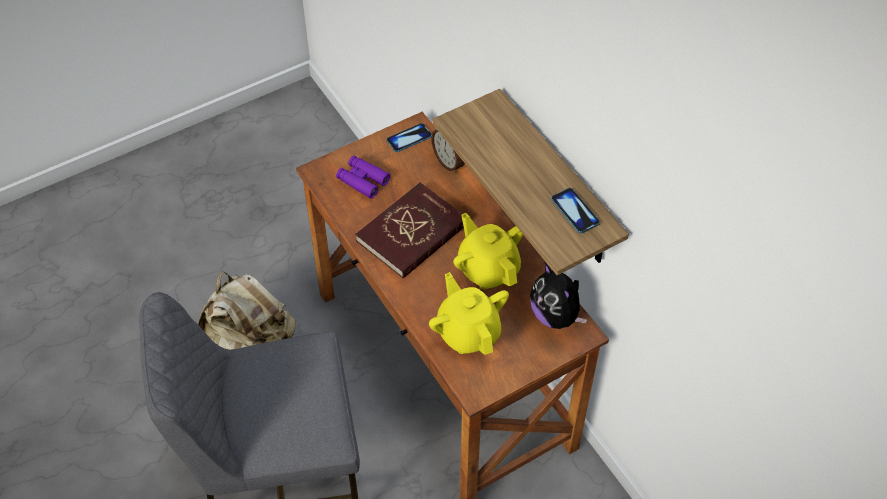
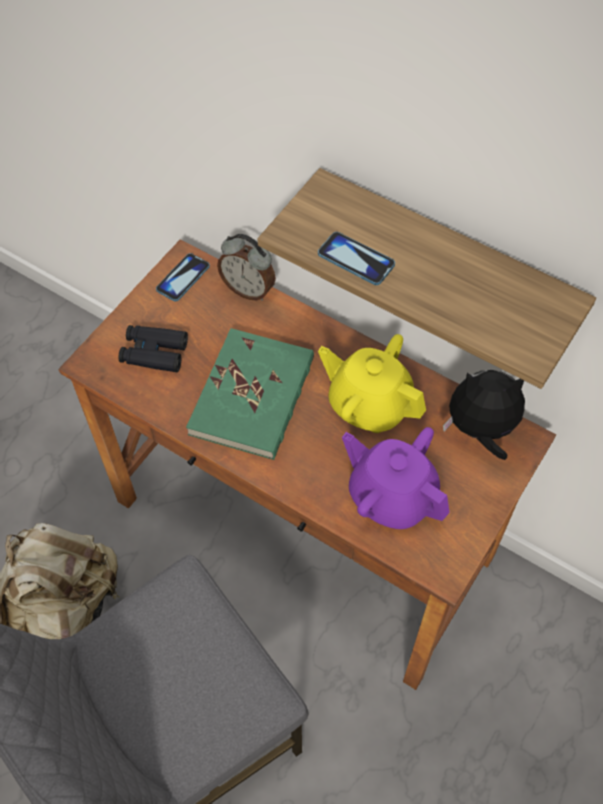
camera: 25 degrees left, 5 degrees up
(363, 180) = (154, 353): purple binoculars -> black binoculars
(412, 233) = (253, 396): red book -> green book
(468, 332) = (391, 496): yellow teapot -> purple teapot
(556, 315) = (480, 430): plush toy -> plush toy turned 150 degrees clockwise
(575, 211) = (514, 294): phone -> phone (356, 260)

